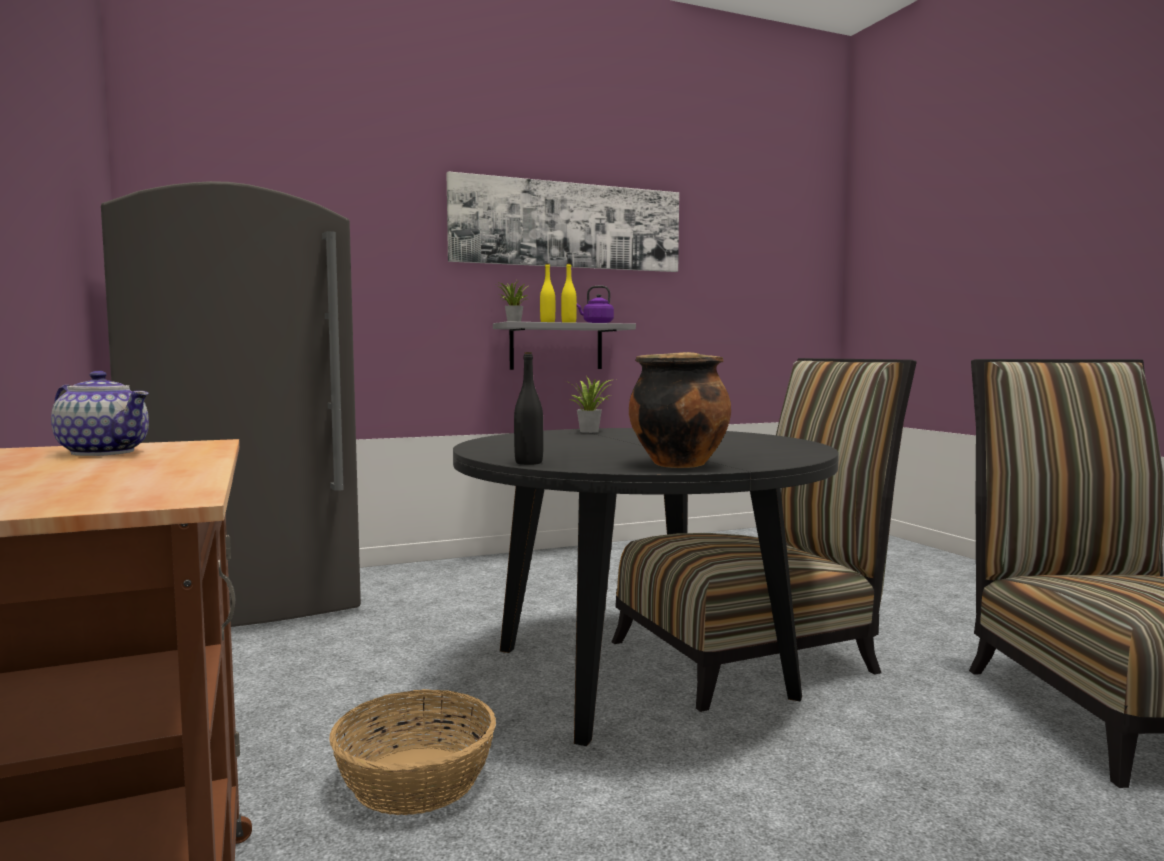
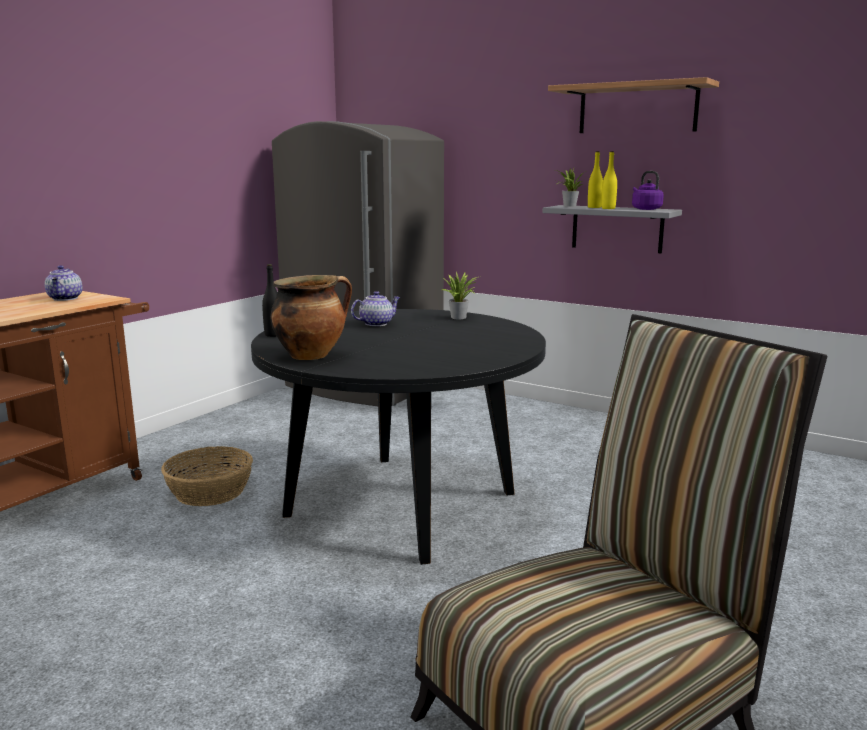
camera: 55 degrees right, 10 degrees up
(557, 443) = (376, 323): none -> teapot
(568, 225) = (637, 109): picture -> shelf
(755, 654) = (488, 531): chair -> none

